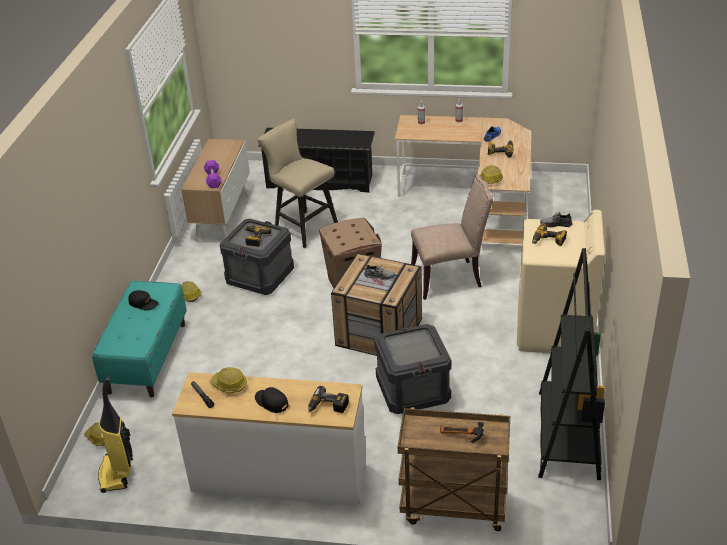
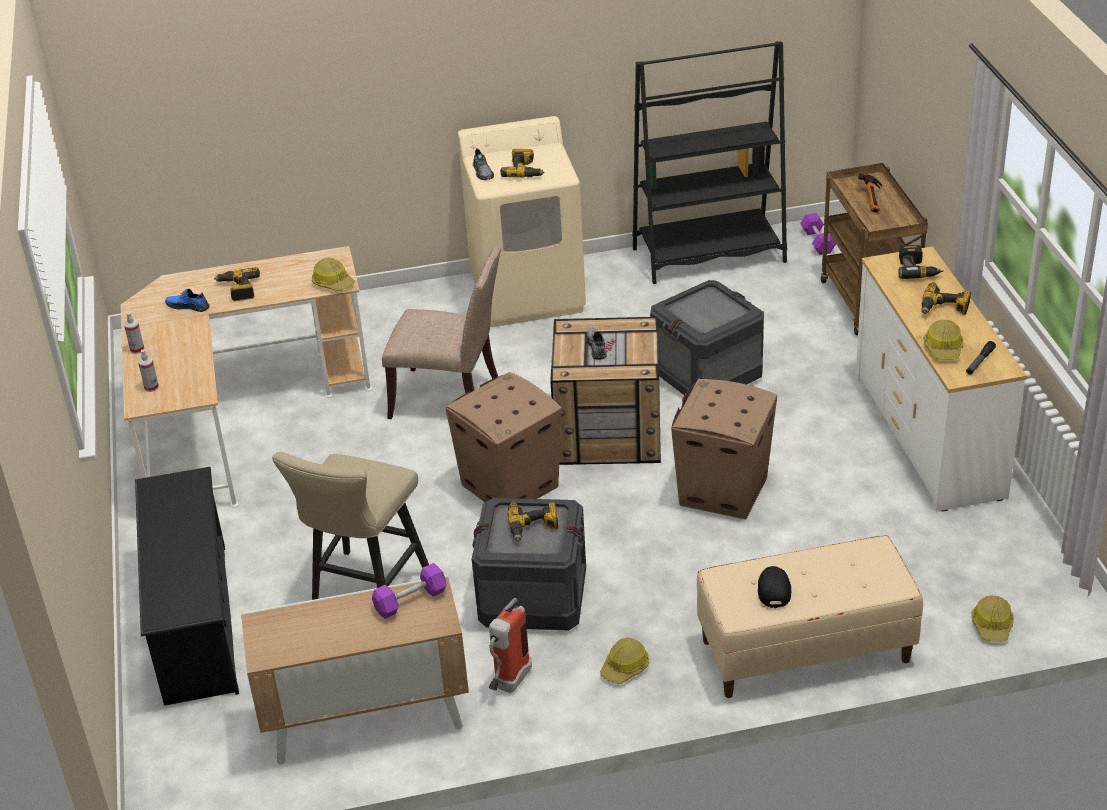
camera: 110 degrees left, 0 degrees up
(117, 473) = (1036, 578): vacuum cleaner -> none
(147, 357) = (805, 651): turquoise bench -> beige bench
(209, 258) = (508, 684): none -> fire extinguisher
(271, 402) = (944, 308): black cap -> power drill
(291, 363) = (722, 492): none -> cardboard box
(449, 278) = (451, 398): beige chair -> beige chair turned 135 degrees clockwise
(564, 509) = (817, 241): none -> purple dumbbell

